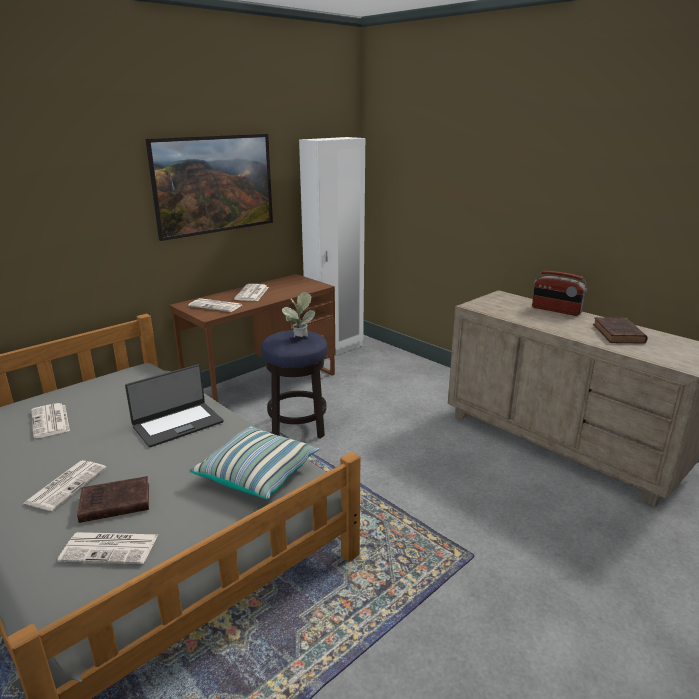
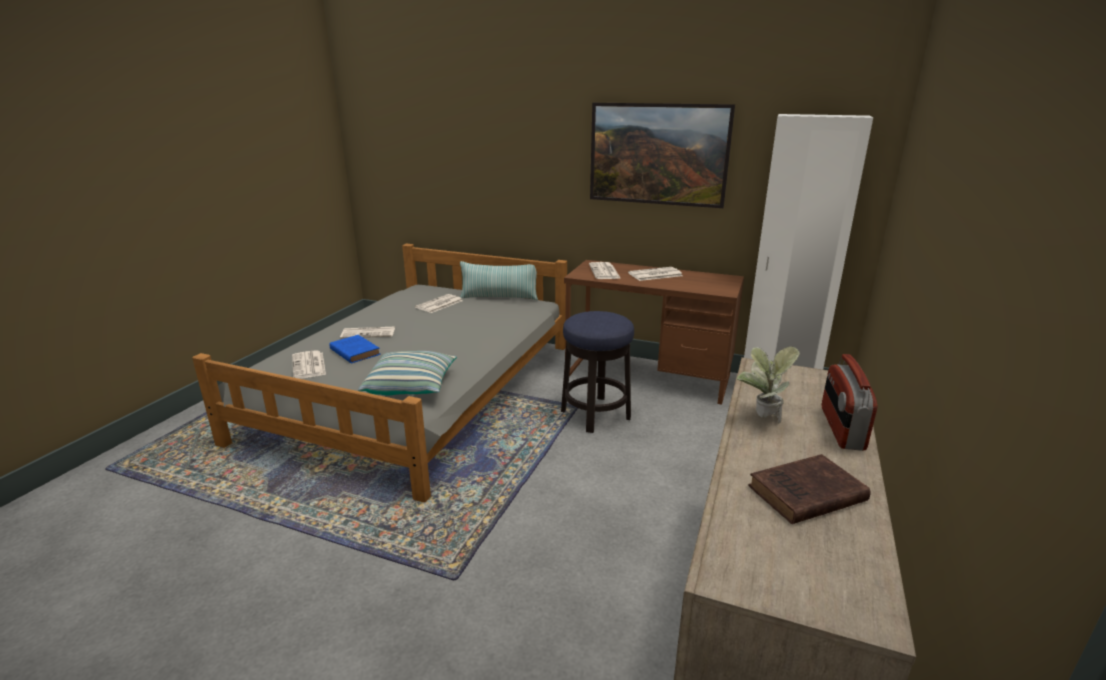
camera: 65 degrees right, 0 degrees up
(88, 384) = (499, 297): none -> pillow
(113, 503) = (354, 351): brown book -> blue book
(177, 424) = (463, 339): laptop -> none
(299, 339) = (599, 322): potted plant -> potted plant (761, 419)

